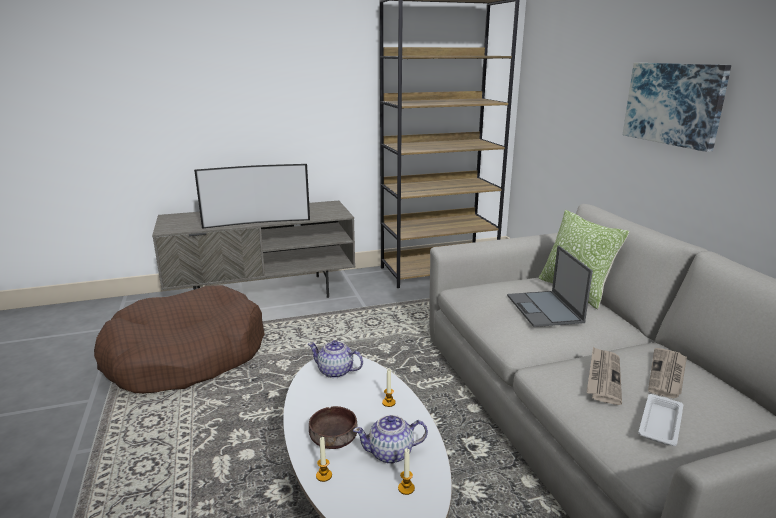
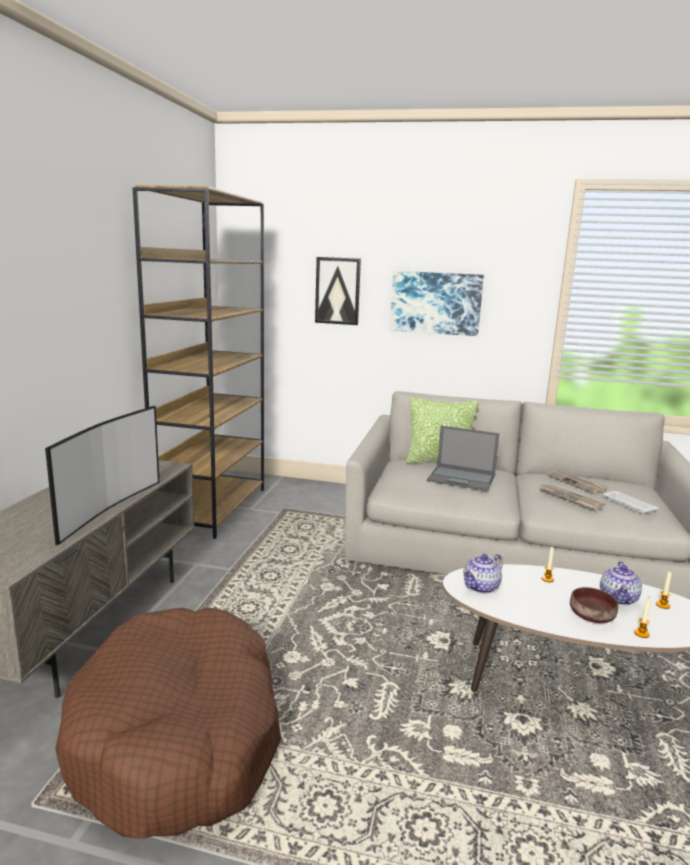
camera: 60 degrees left, 5 degrees down
(591, 87) = (338, 291): none -> picture

